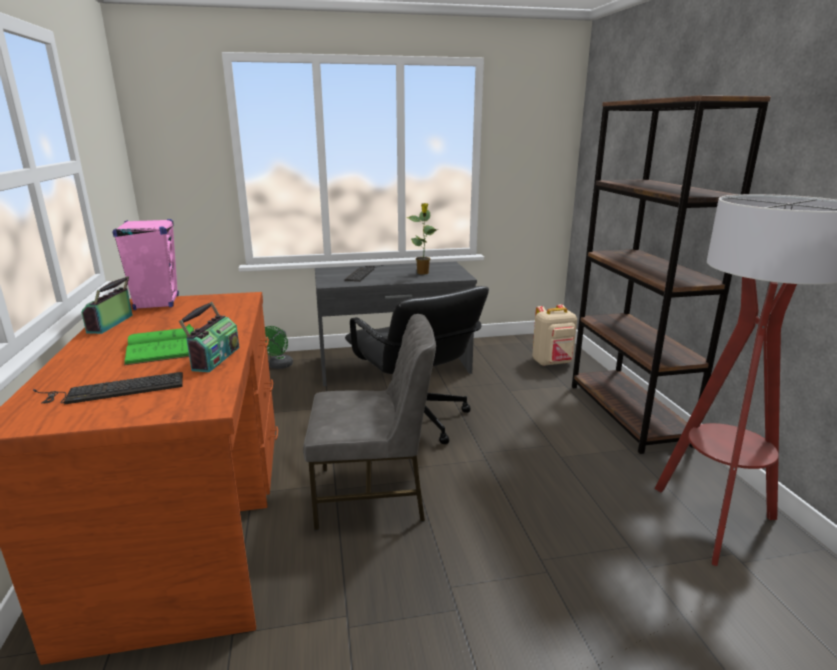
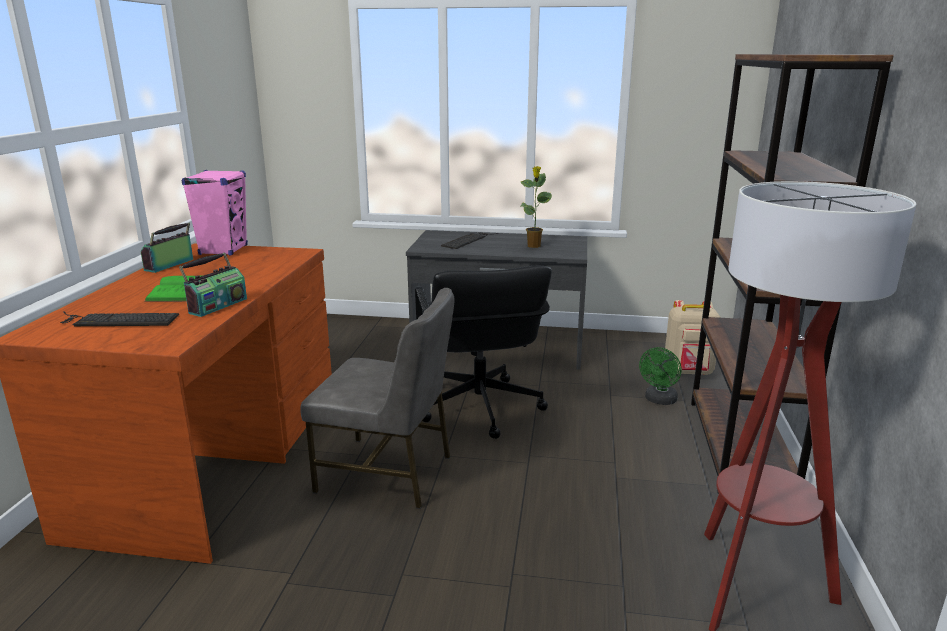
camera: 20 degrees right, 0 degrees up
(279, 366) = (380, 331): green fan -> green fan (659, 400)

